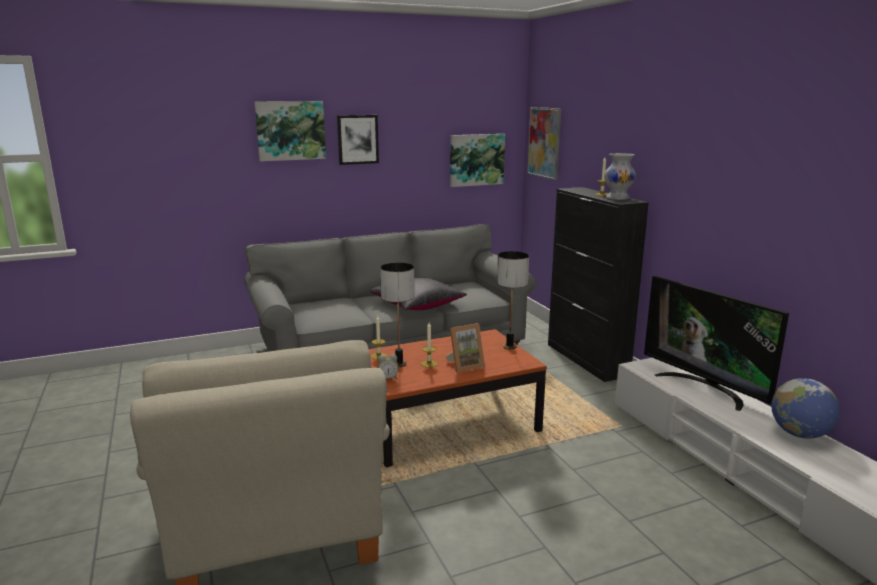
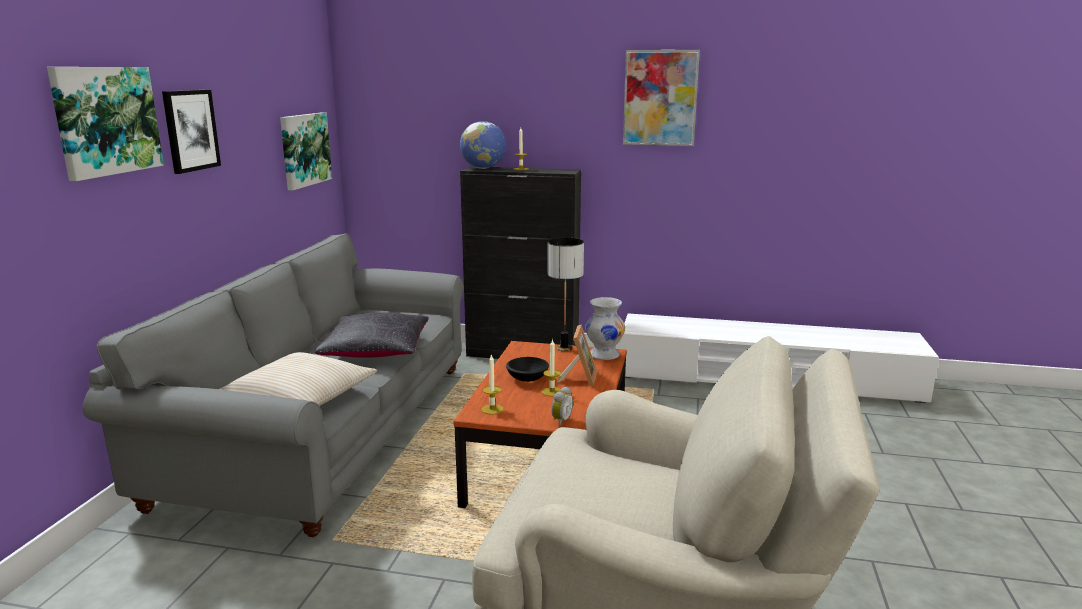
camera: 55 degrees left, 0 degrees up
(327, 311) = (298, 398): none -> beige pillow
(399, 364) = (531, 405): table lamp -> none
(438, 351) = (526, 378): none -> black bowl
(544, 142) = (383, 120): picture -> picture (660, 98)
(617, 198) = (548, 170): white vase -> white vase (604, 355)
(705, 388) = (699, 326): television -> none
(799, 434) = (794, 330): globe -> globe (483, 168)

